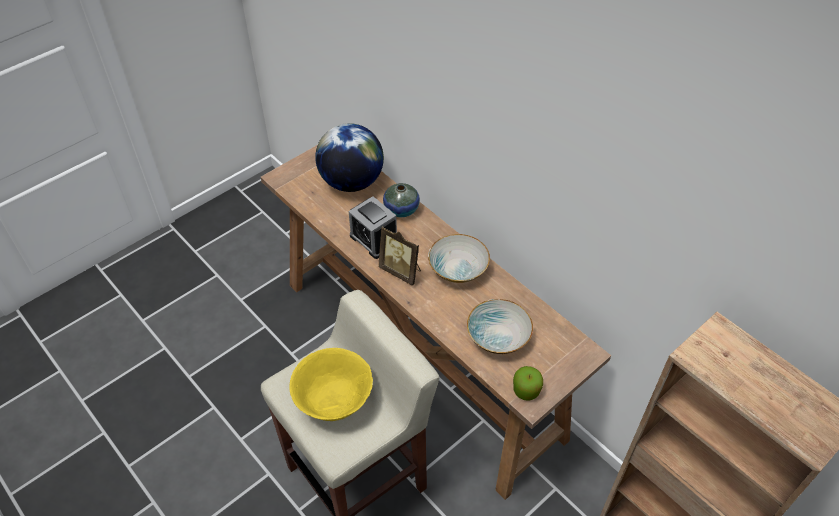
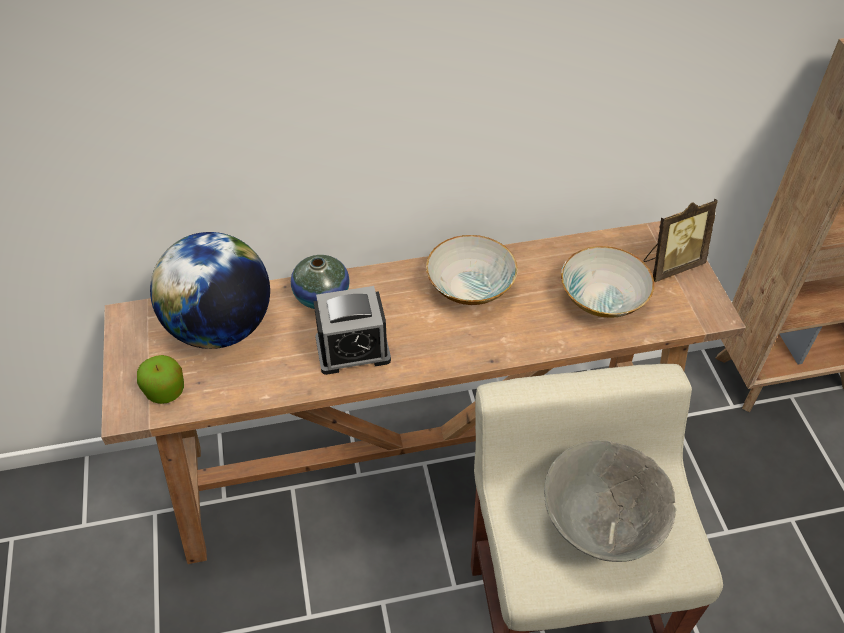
camera: 60 degrees left, 0 degrees up
(334, 401) = (599, 526): yellow bowl -> grey bowl
(401, 271) = (433, 344): picture frame -> picture frame (670, 265)
(526, 390) = (695, 309): apple -> apple (165, 390)

